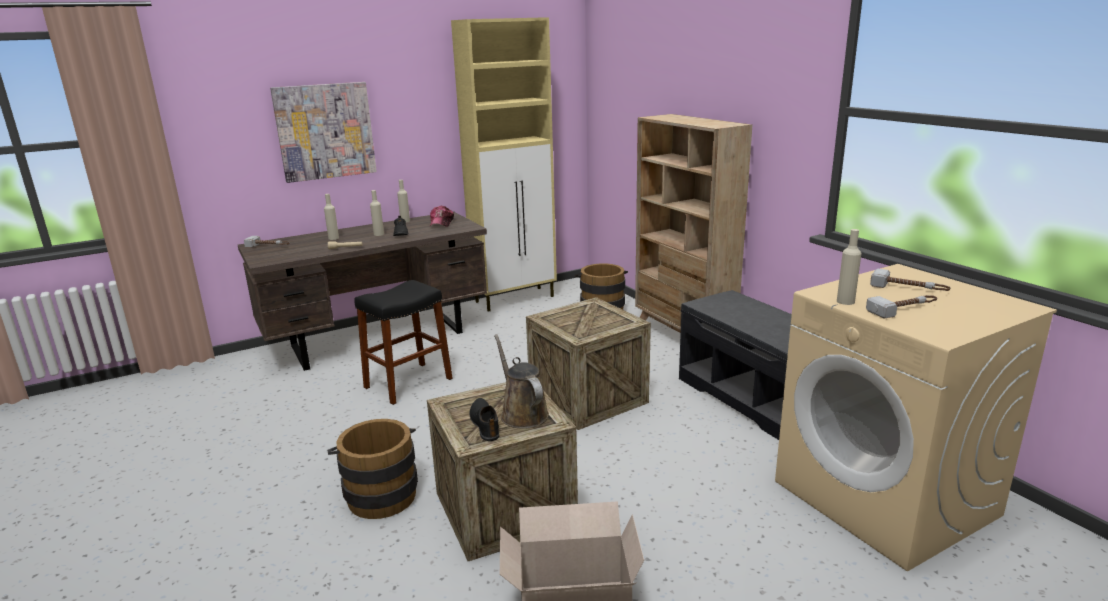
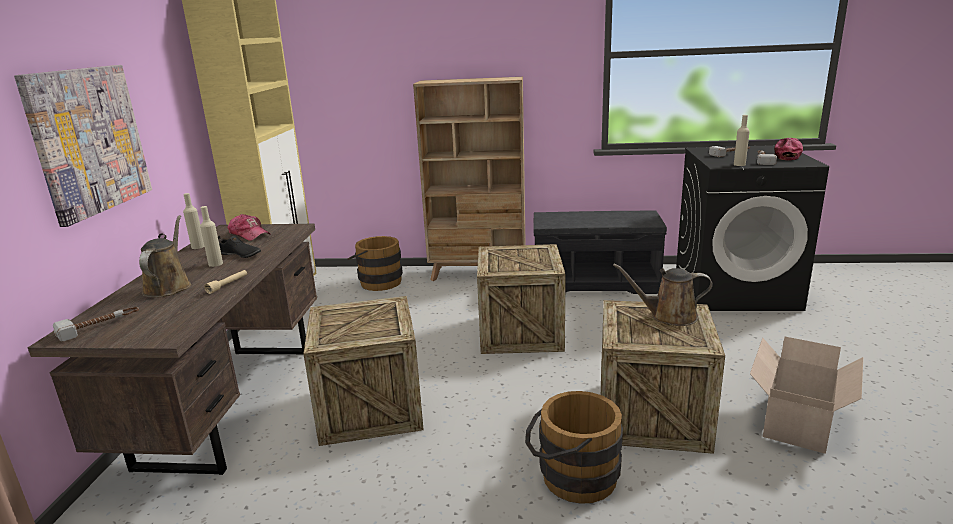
camera: 55 degrees left, 0 degrees up
(333, 238) = (169, 286): beige bottle -> brown watering can
(408, 383) = (370, 408): black stool -> crate
(485, 423) = (674, 333): black shoe -> none
(886, 498) = (736, 290): beige washing machine -> black washing machine
(968, 318) = (786, 155): none -> cap

